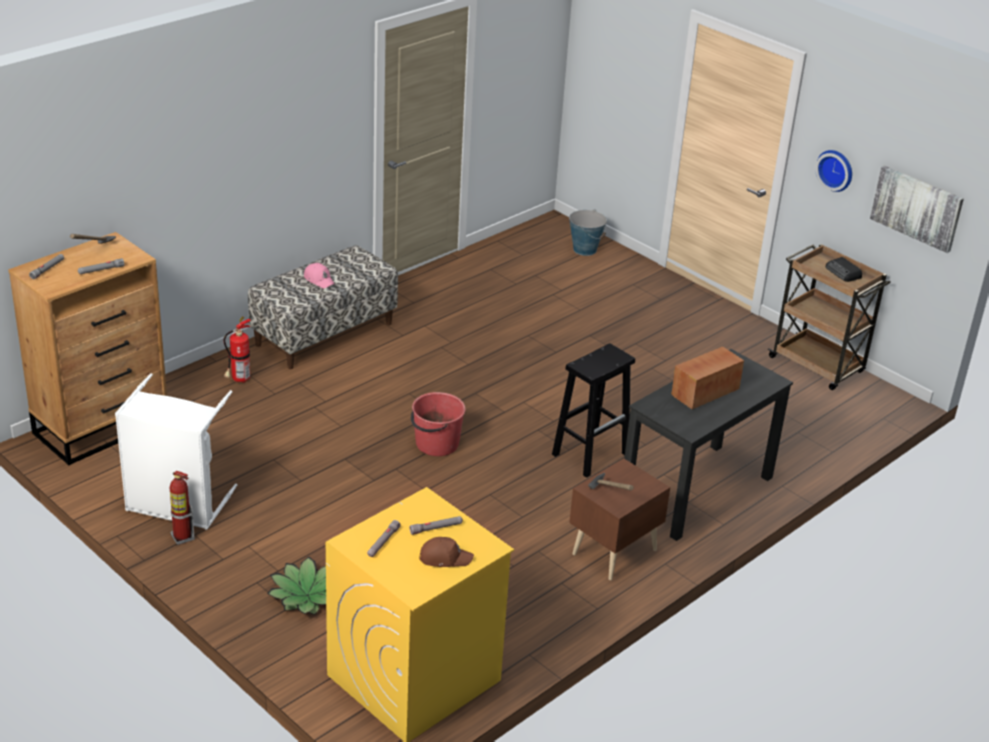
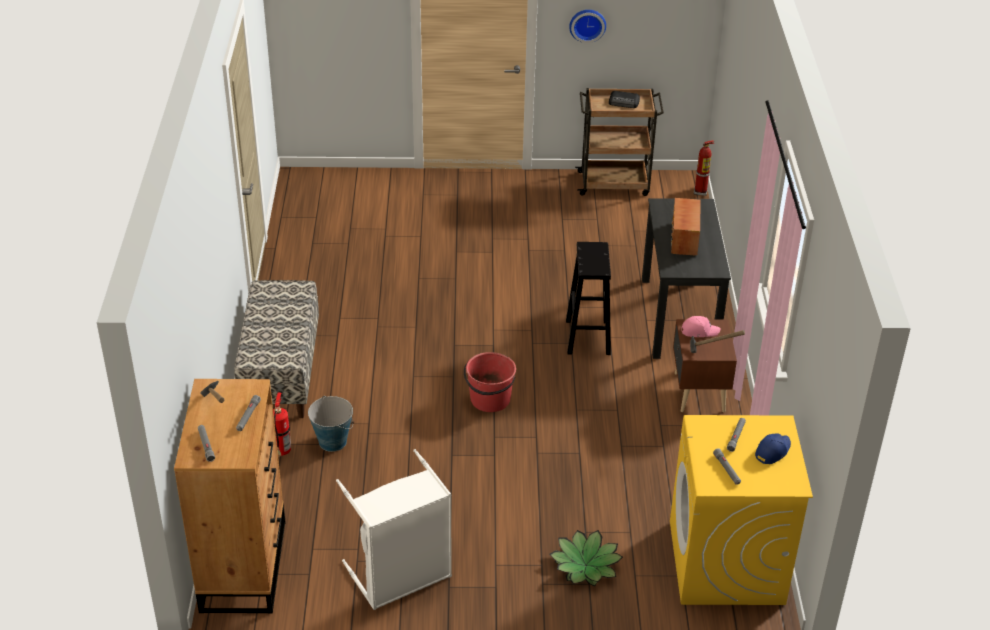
camera: 45 degrees left, 5 degrees up
(182, 537) = (445, 595): fire extinguisher -> fire extinguisher (700, 191)
(319, 279) = (275, 326): pink cap -> pink cap (699, 331)
(445, 558) = (772, 451): brown cap -> blue cap
(585, 249) = (351, 186): bucket -> bucket (332, 441)
(917, 208) = (669, 28): picture -> none

